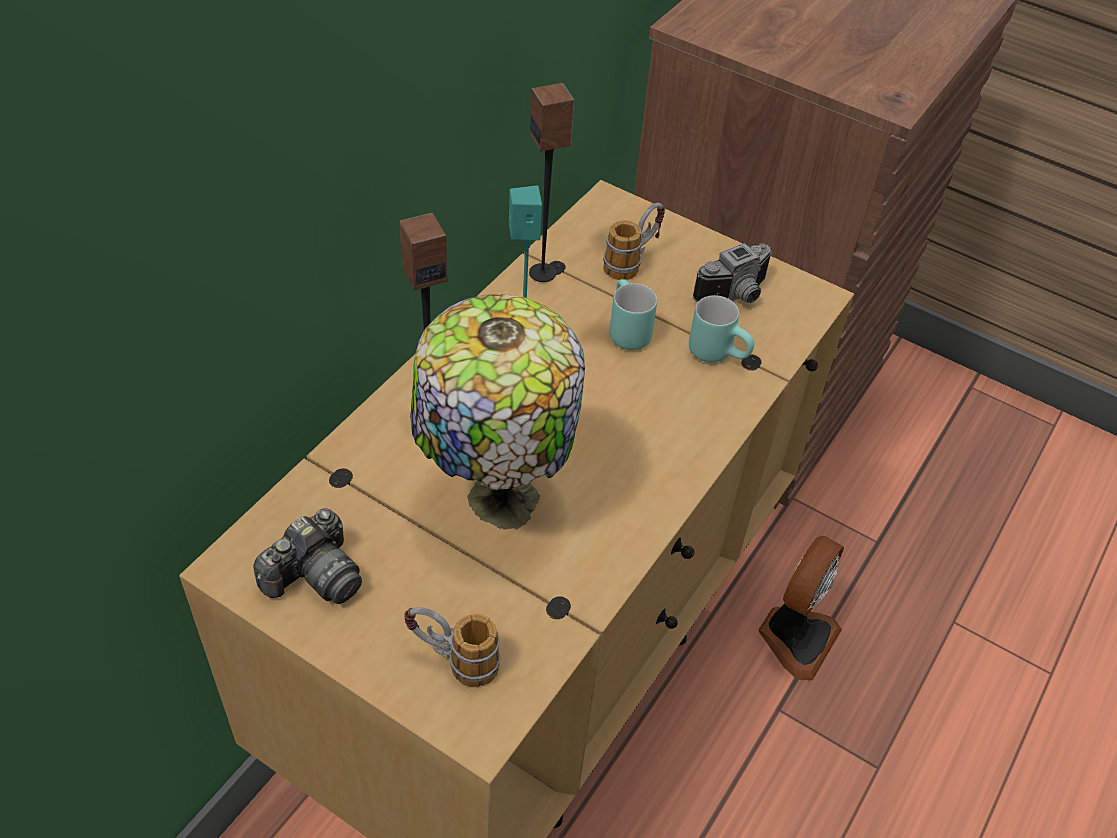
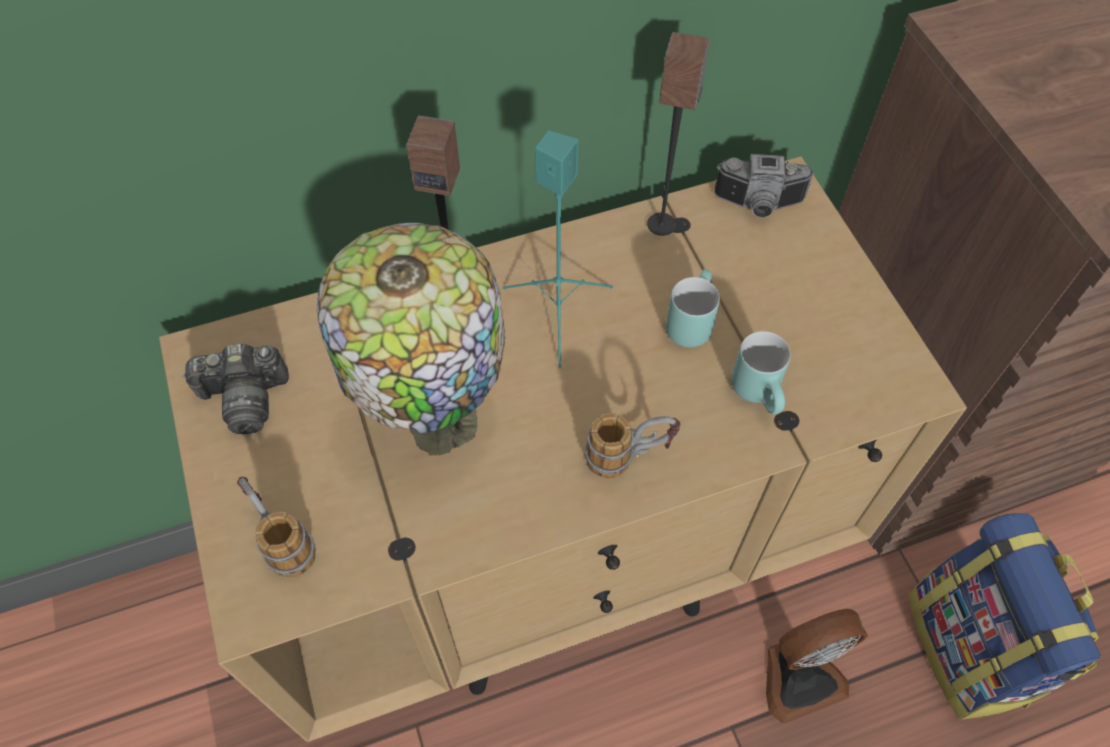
camera: 40 degrees right, 10 degrees up
(633, 261) = (758, 255): mug -> mug (629, 457)
(737, 296) = (833, 344): camera -> camera (759, 206)
(892, 540) = (969, 648): none -> backpack

